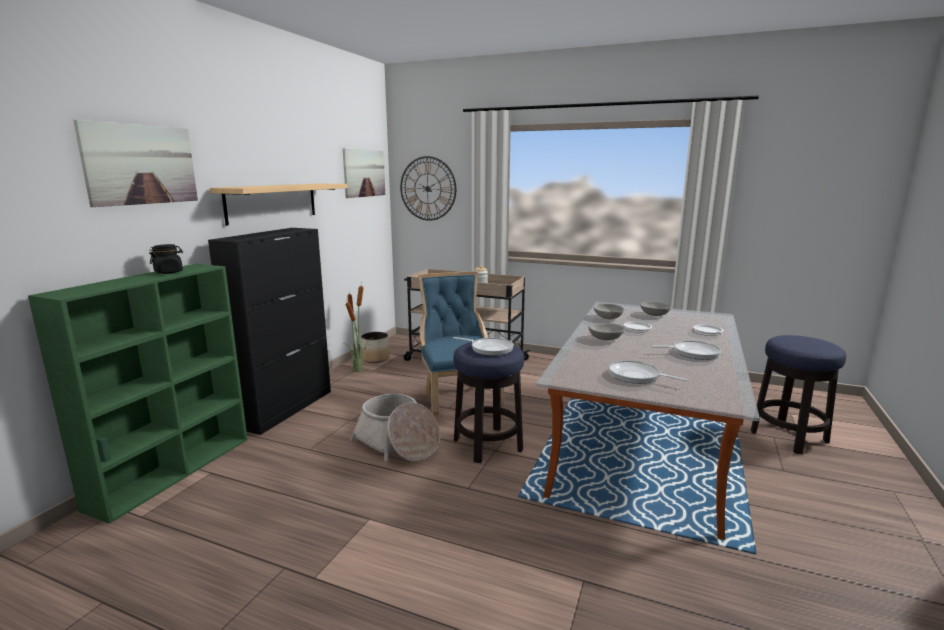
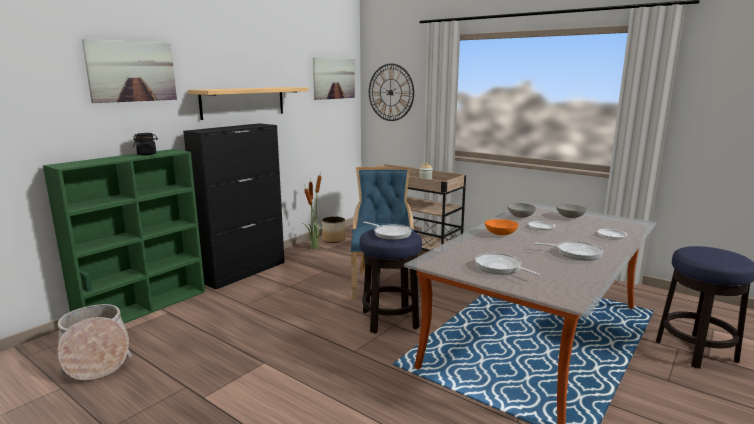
camera: 15 degrees right, 0 degrees up
(398, 444) = (316, 309): basket -> basket (95, 357)
(605, 339) = (500, 234): grey bowl -> orange bowl

